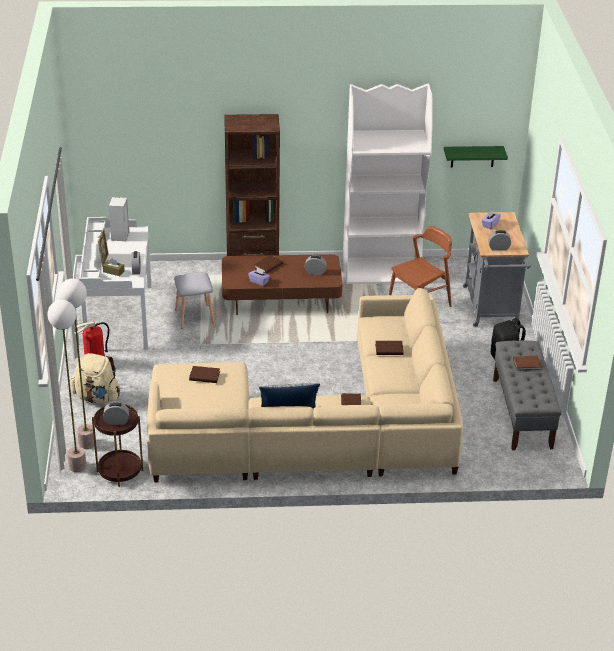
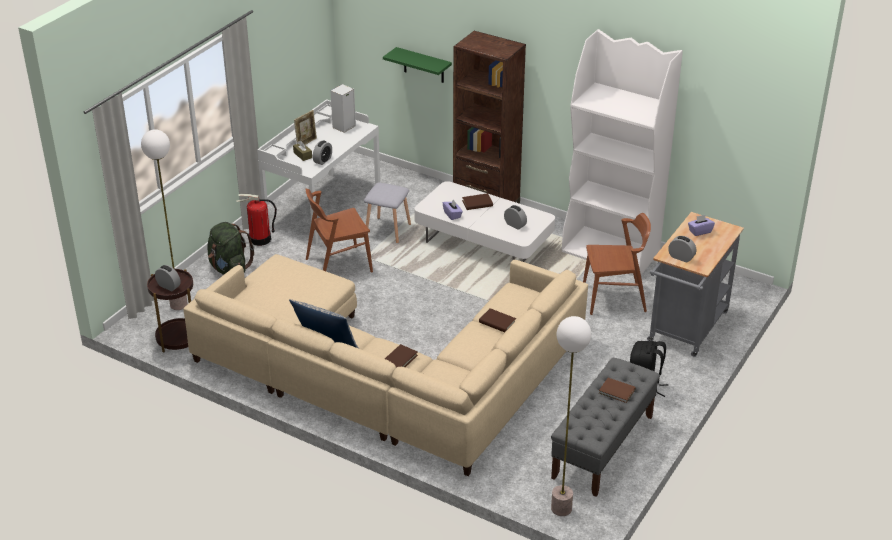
camera: 35 degrees right, 0 degrees up
(77, 466) = (150, 321): floor lamp -> floor lamp (561, 509)
(97, 397) = (229, 269): beige backpack -> green backpack
(186, 359) = (338, 265): none -> brown chair
(204, 376) = (300, 280): brown book -> none
(281, 299) = (483, 243): brown coffee table -> white coffee table
(472, 156) = (731, 152): green shelf -> green shelf (423, 65)

